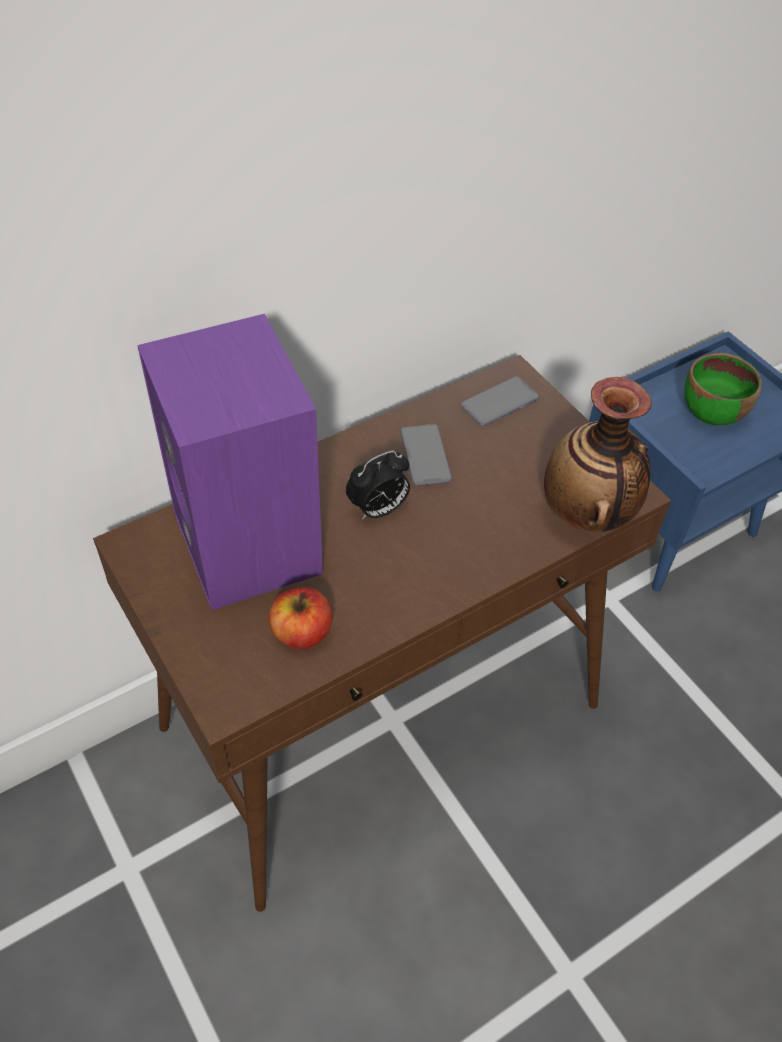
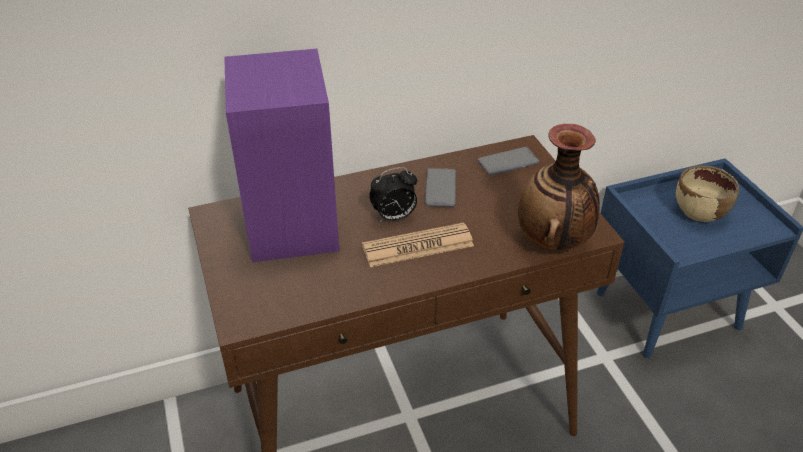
camera: 15 degrees right, 10 degrees down
(302, 633) = (311, 286): apple -> none
(421, 549) = (418, 246): none -> newspaper
(712, 412) = (699, 212): green bowl -> beige bowl

